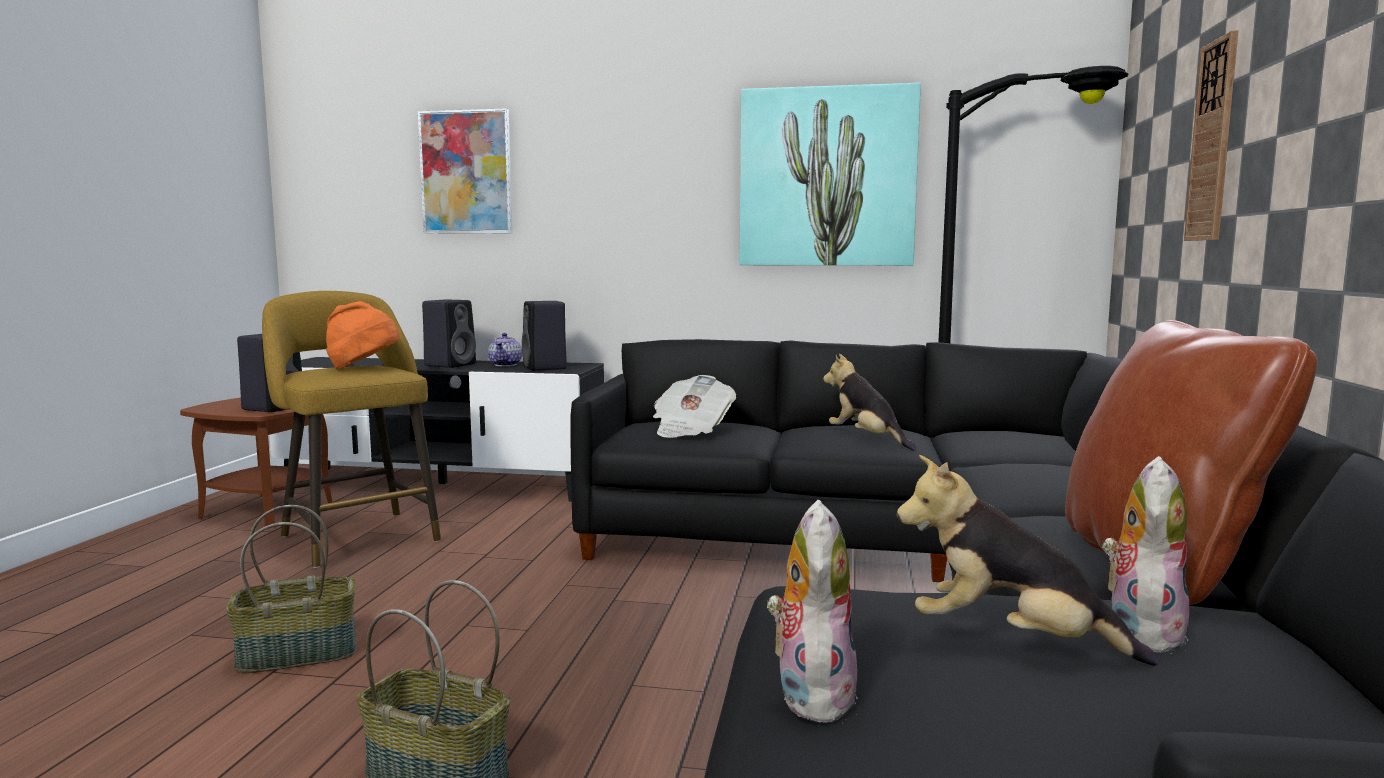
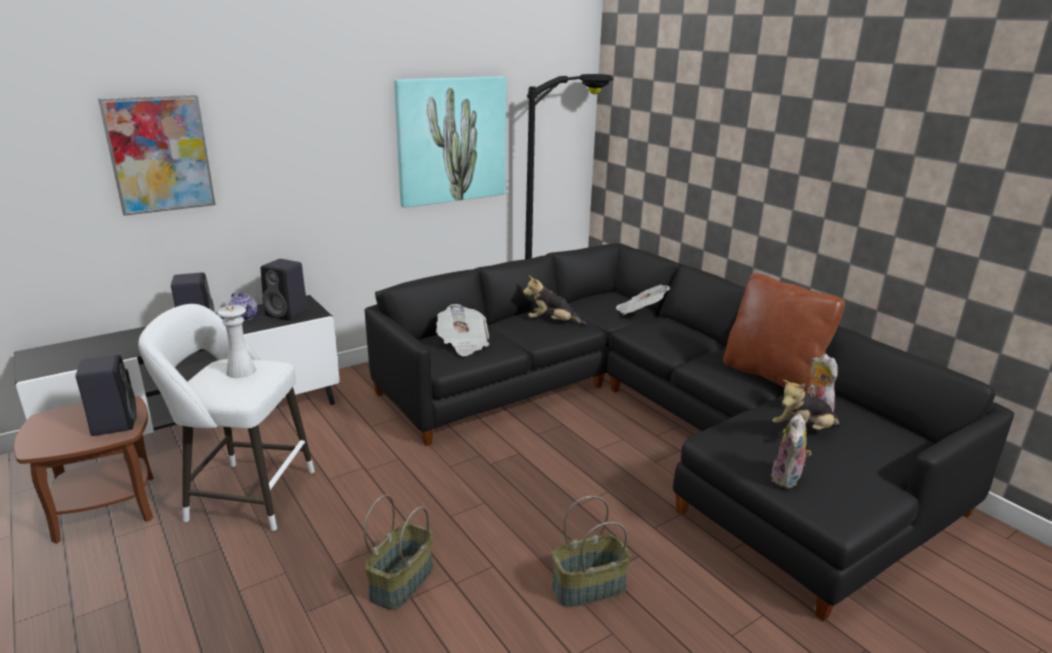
camera: 45 degrees left, 15 degrees up
(357, 537) = (244, 495): yellow stool -> white stool
(363, 368) = (241, 371): orange hat -> white vase
(810, 694) = (787, 479): plush toy -> plush toy turned 120 degrees counterclockwise
(1044, 453) = (640, 312): none -> newspaper
(1212, 141) = (693, 147): wall clock -> none

